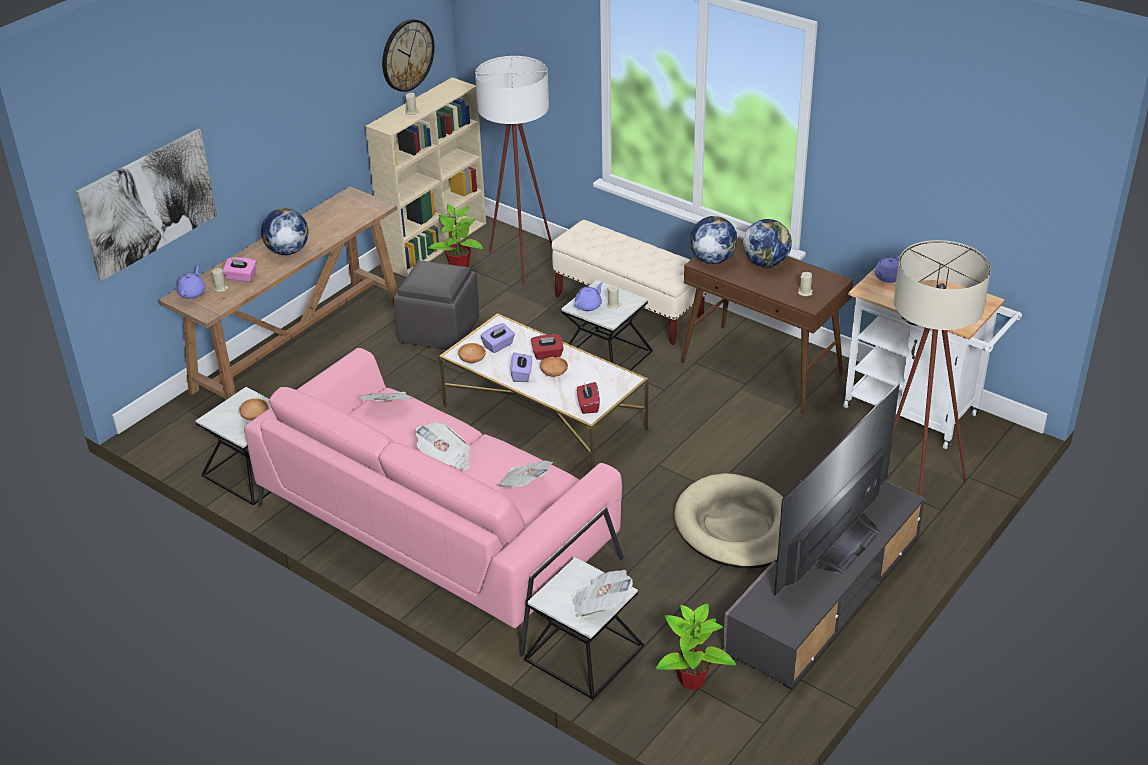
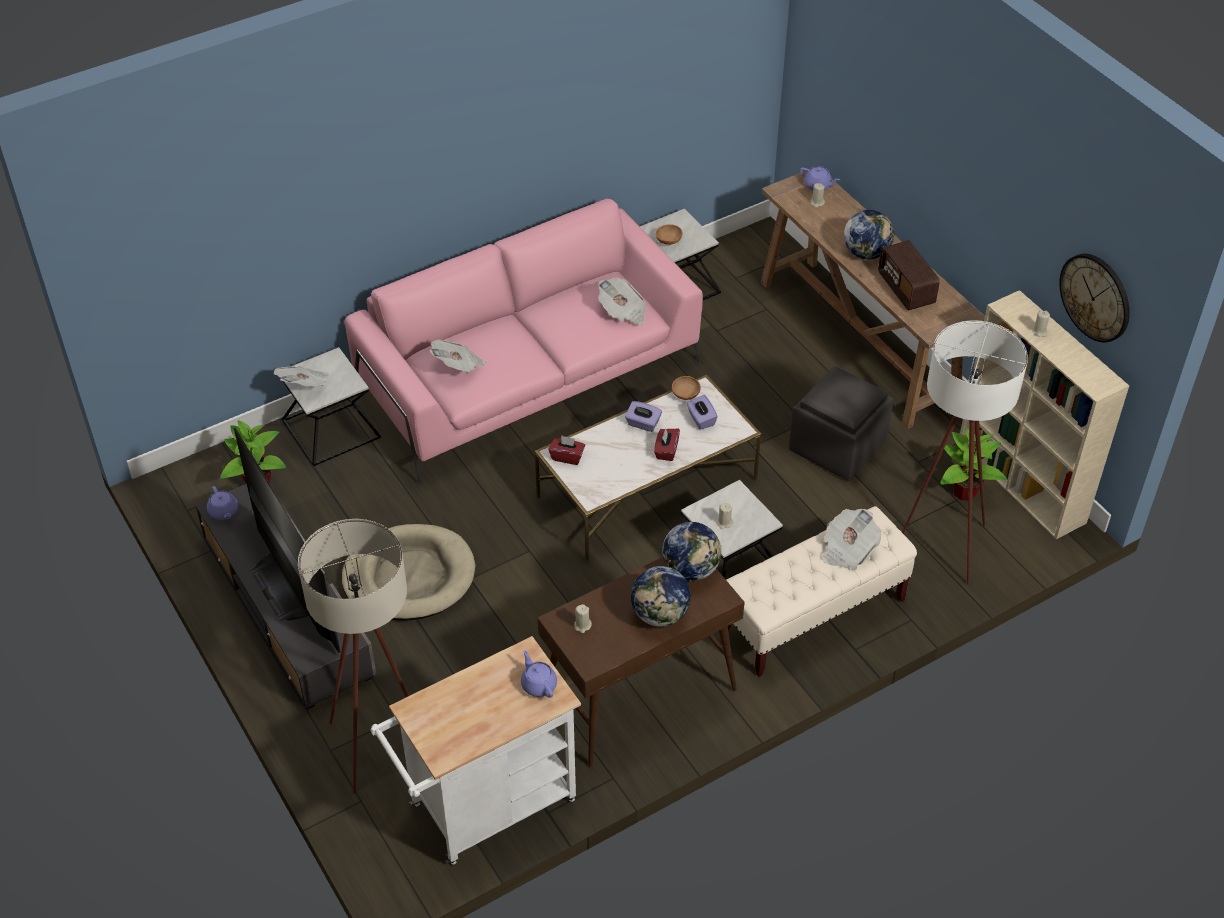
camera: 110 degrees right, 10 degrees up
(148, 203) = (838, 91): picture -> none
(241, 277) = (830, 217): pink tissue box -> none
(330, 225) = (906, 289): none -> radio
(445, 458) = (526, 329): newspaper -> newspaper (847, 549)
(554, 373) = (632, 447): brown bowl -> none
(588, 305) = (733, 503): purple teapot -> purple teapot (223, 512)

